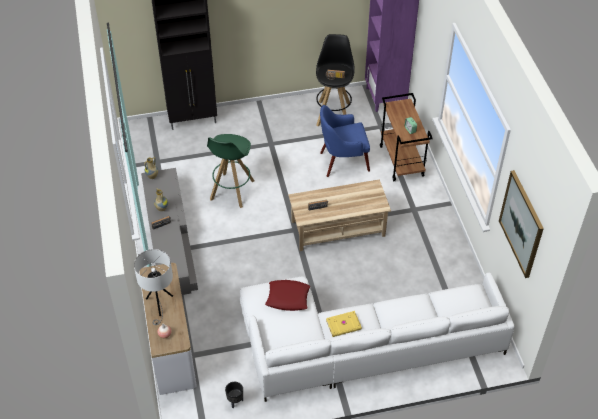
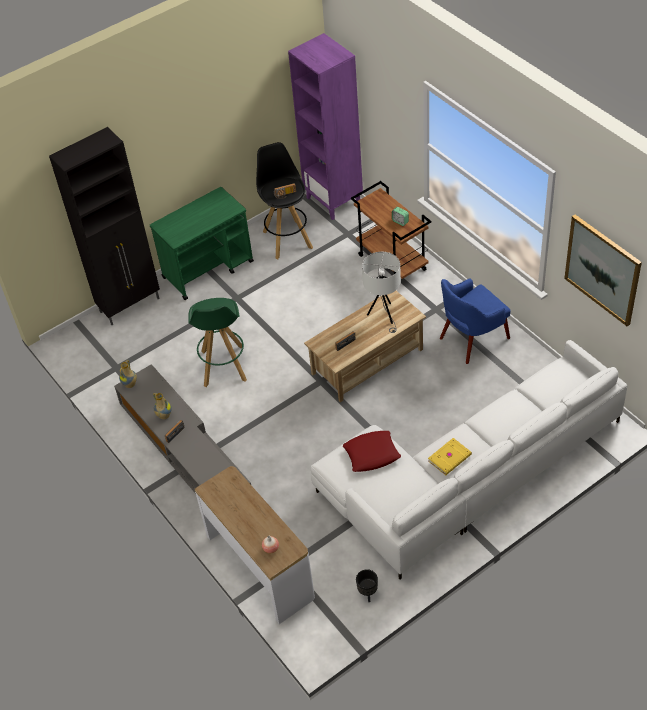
camera: 20 degrees left, 0 degrees up
(159, 305) = (244, 519): white table lamp -> white table lamp (383, 315)
(263, 115) = (208, 269): none -> green cart
(342, 161) = (329, 287): blue armchair -> blue armchair (472, 339)

